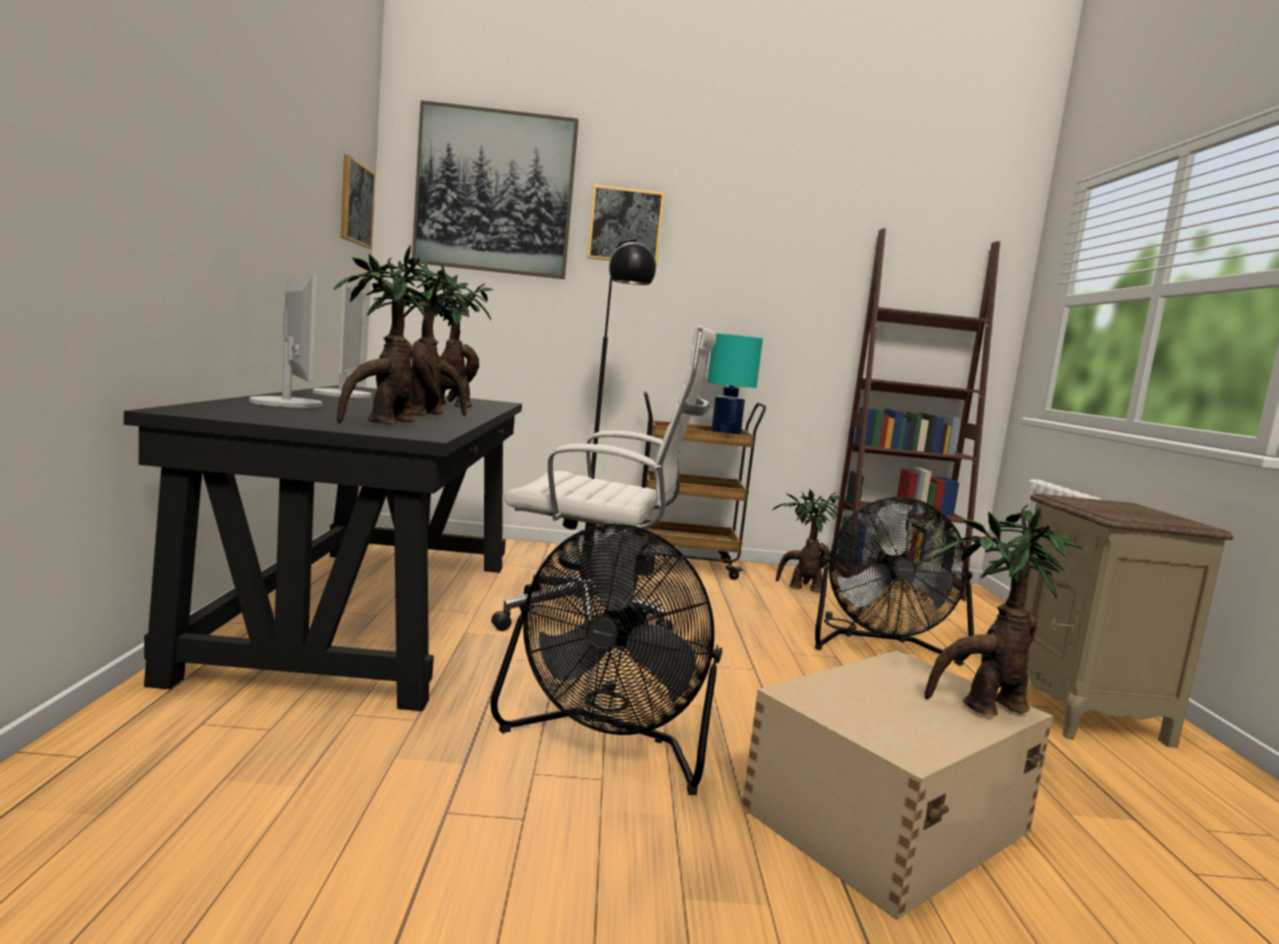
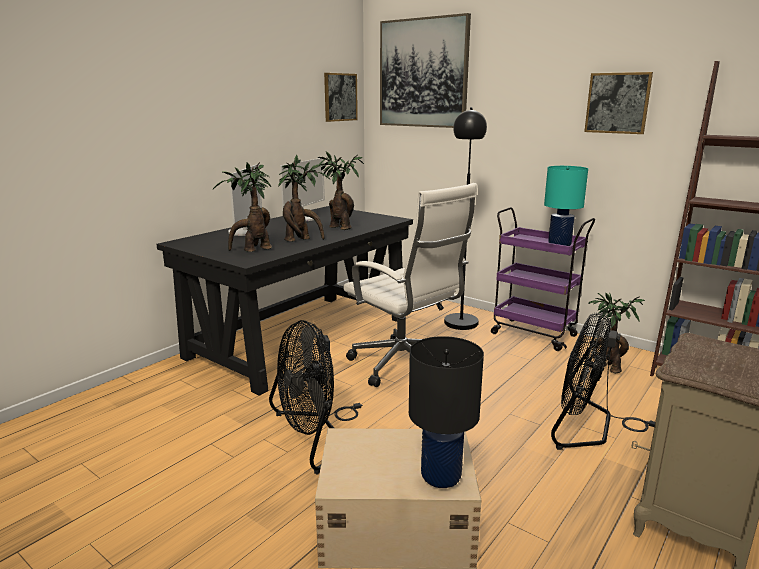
camera: 40 degrees right, 10 degrees up
(625, 226) = (503, 85): picture -> picture (617, 103)
(685, 566) = (534, 335): brown cart -> purple cart
(875, 645) = (590, 424): black fan -> black fan turned 75 degrees clockwise
(984, 707) = (440, 479): potted plant -> black table lamp

